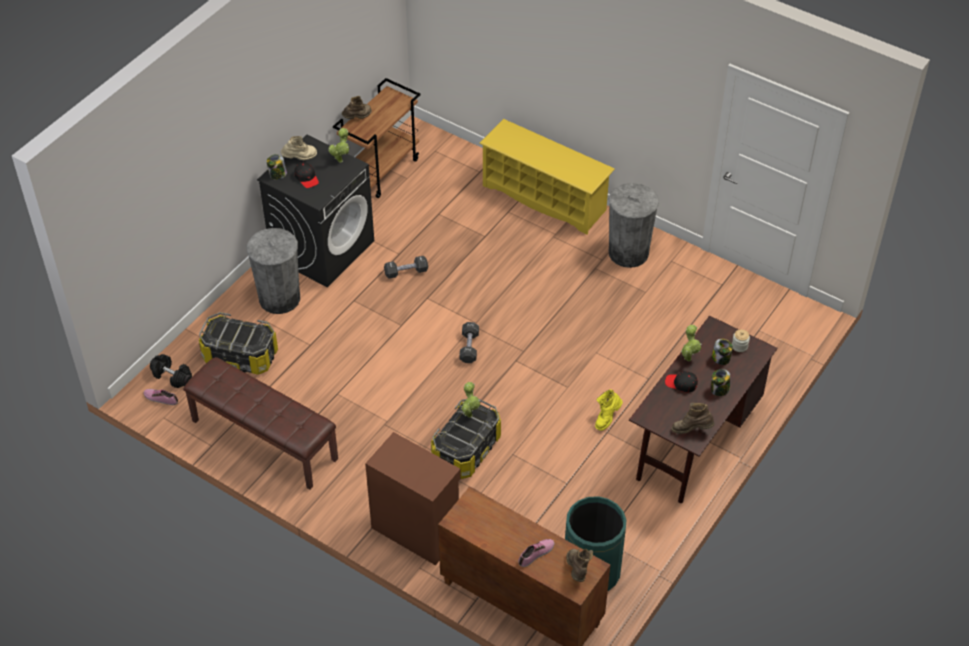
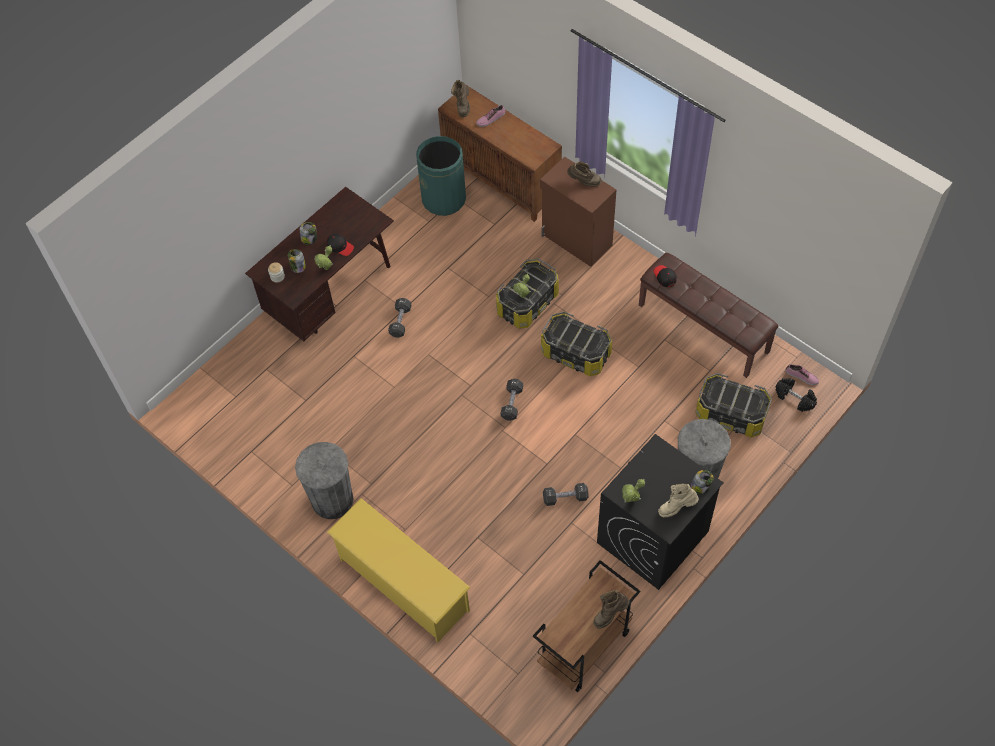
camera: 170 degrees left, 10 degrees up
(306, 178) = (669, 478): black cap -> black cap (664, 277)
(406, 401) = (576, 353): none -> storage box
(607, 418) = (400, 321): yellow boot -> black dumbbell
(691, 430) = (344, 207): brown boot -> brown boot (584, 181)

